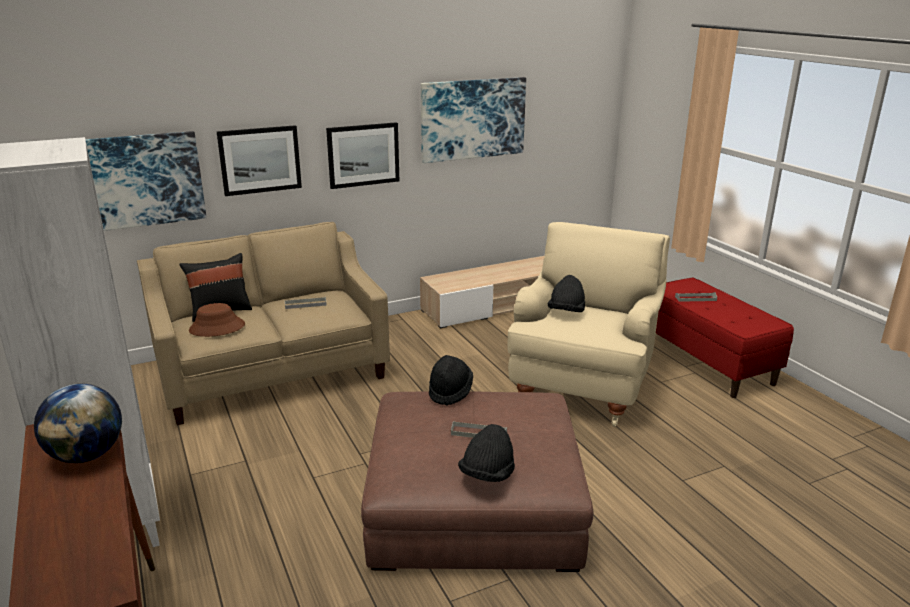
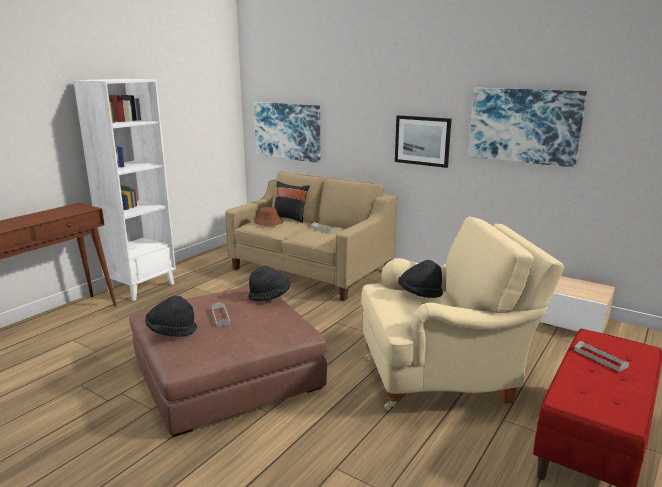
camera: 60 degrees right, 5 degrees down
(87, 455) = (56, 215): globe -> none
(260, 160) = (353, 131): picture -> none

